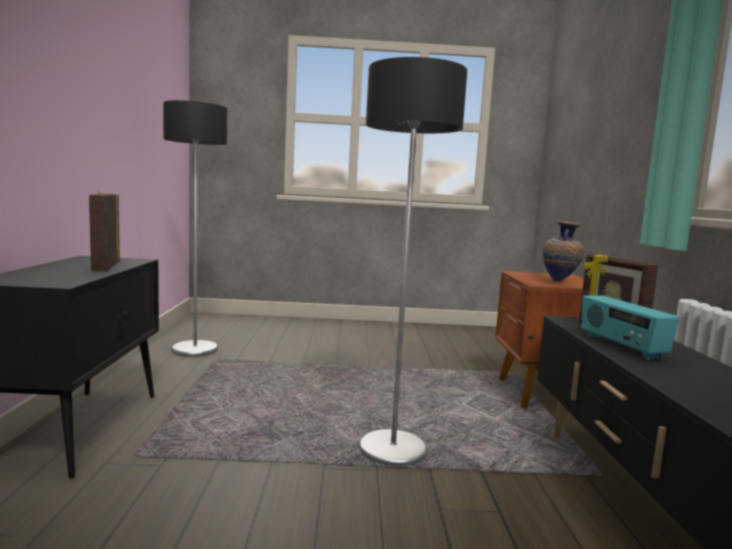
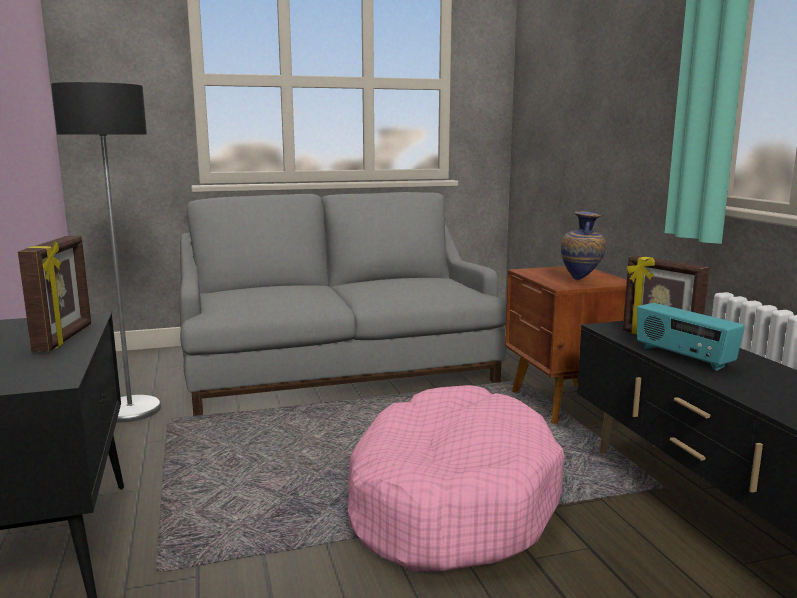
camera: 15 degrees left, 5 degrees up
(105, 267) = (65, 338): picture frame -> picture frame turned 150 degrees counterclockwise
(365, 344) = (339, 368): none -> grey sofa
(393, 450) = (449, 501): floor lamp -> pink dog bed

